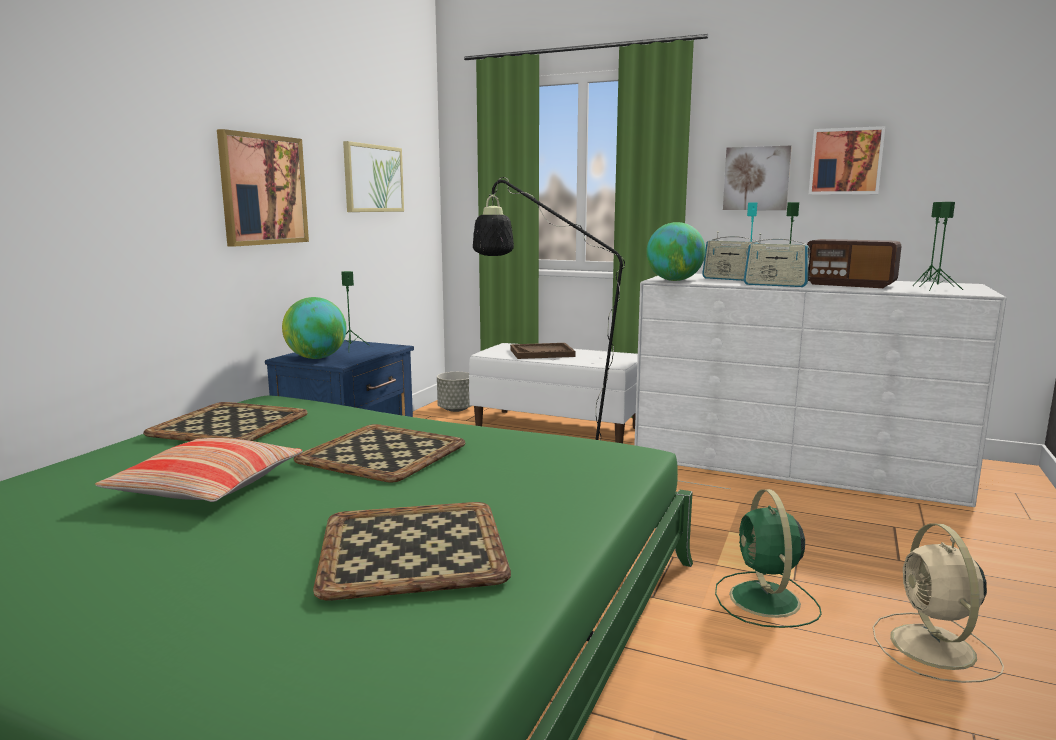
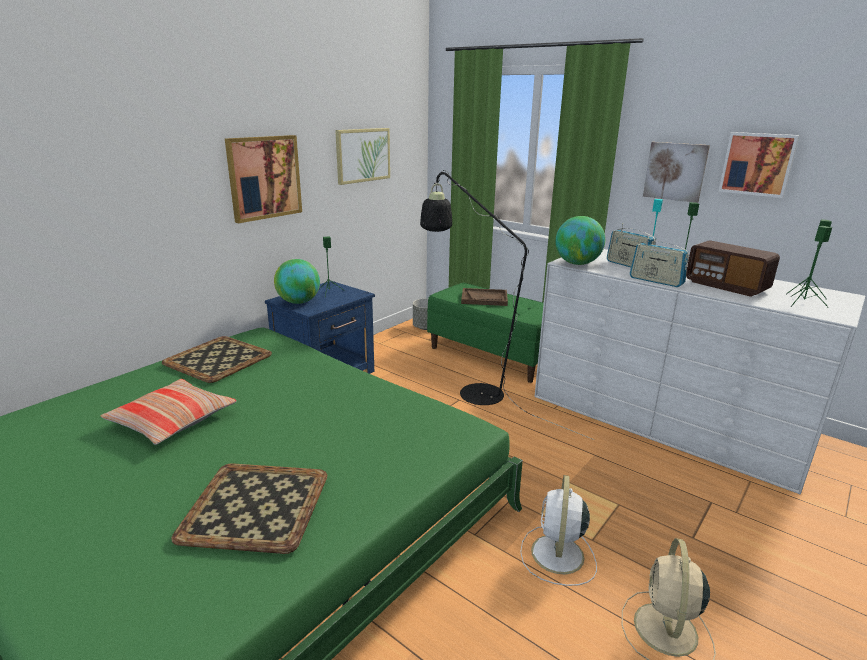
camera: 15 degrees right, 10 degrees up
(382, 453) = (297, 403): tray -> none
(558, 427) = (493, 355): white bench -> green bench
(765, 601) = (557, 556): green fan -> white fan

